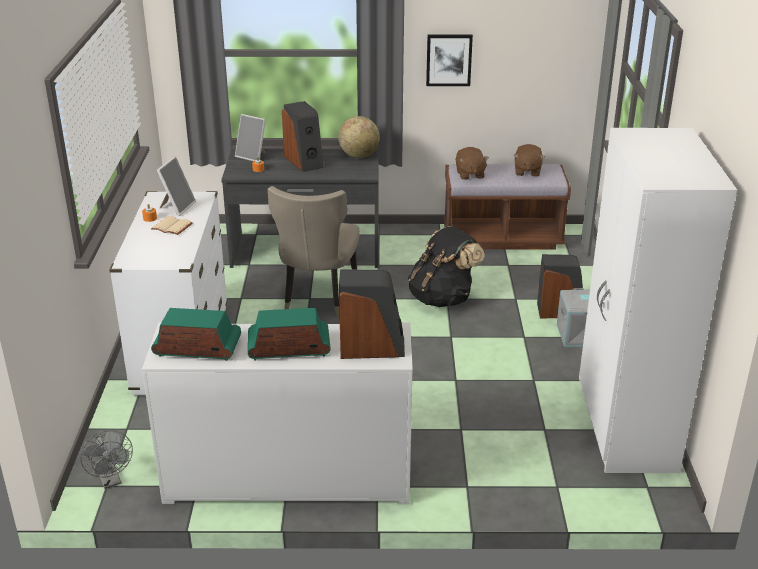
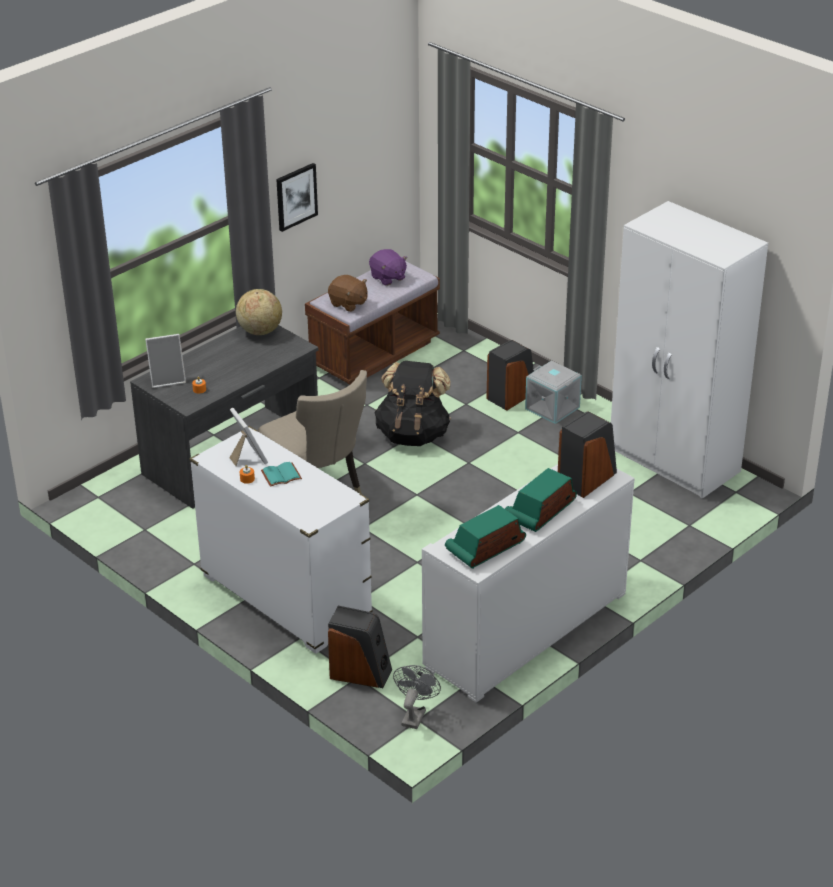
camera: 45 degrees left, 5 degrees up
(111, 481) = (414, 715): grey fan -> grey fan turned 90 degrees counterclockwise
(173, 226) = (281, 475): beige book -> turquoise book
(304, 161) = (224, 361): speaker -> speaker (360, 673)
(527, 171) = (388, 278): brown plush toy -> purple plush toy

